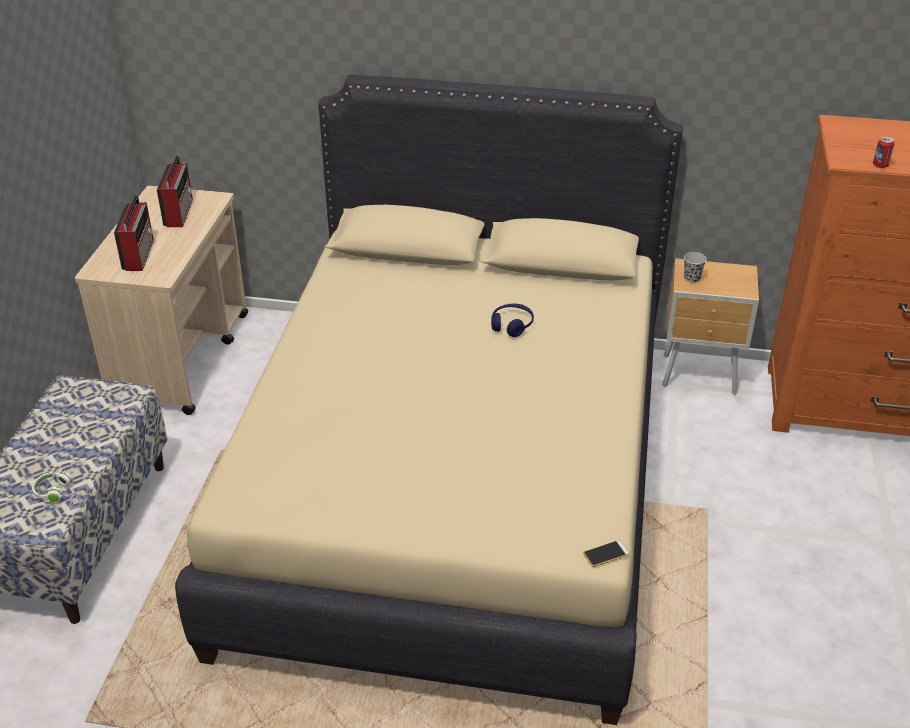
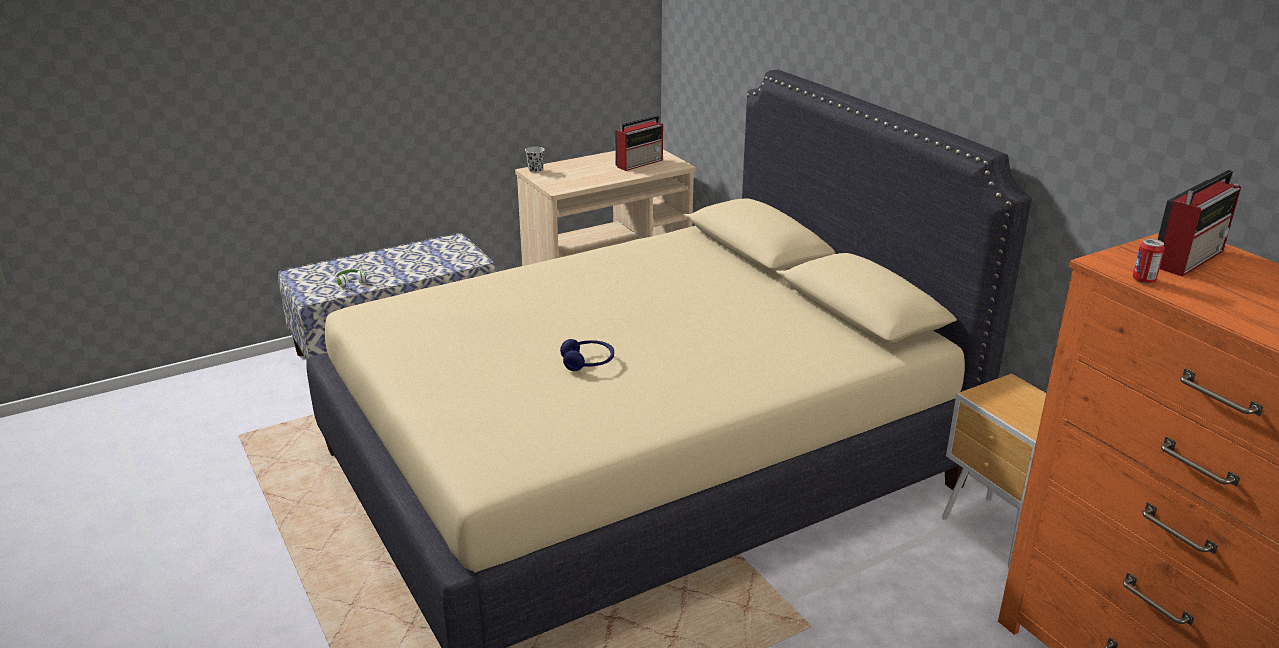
camera: 50 degrees right, 10 degrees down
(139, 254) = (571, 173): radio -> radio (1189, 258)
(512, 325) = (730, 325): blue headphones -> blue headphones (588, 362)
(606, 554) = (486, 485): phone -> none
(692, 278) = (996, 394): black cup -> black cup (535, 170)

